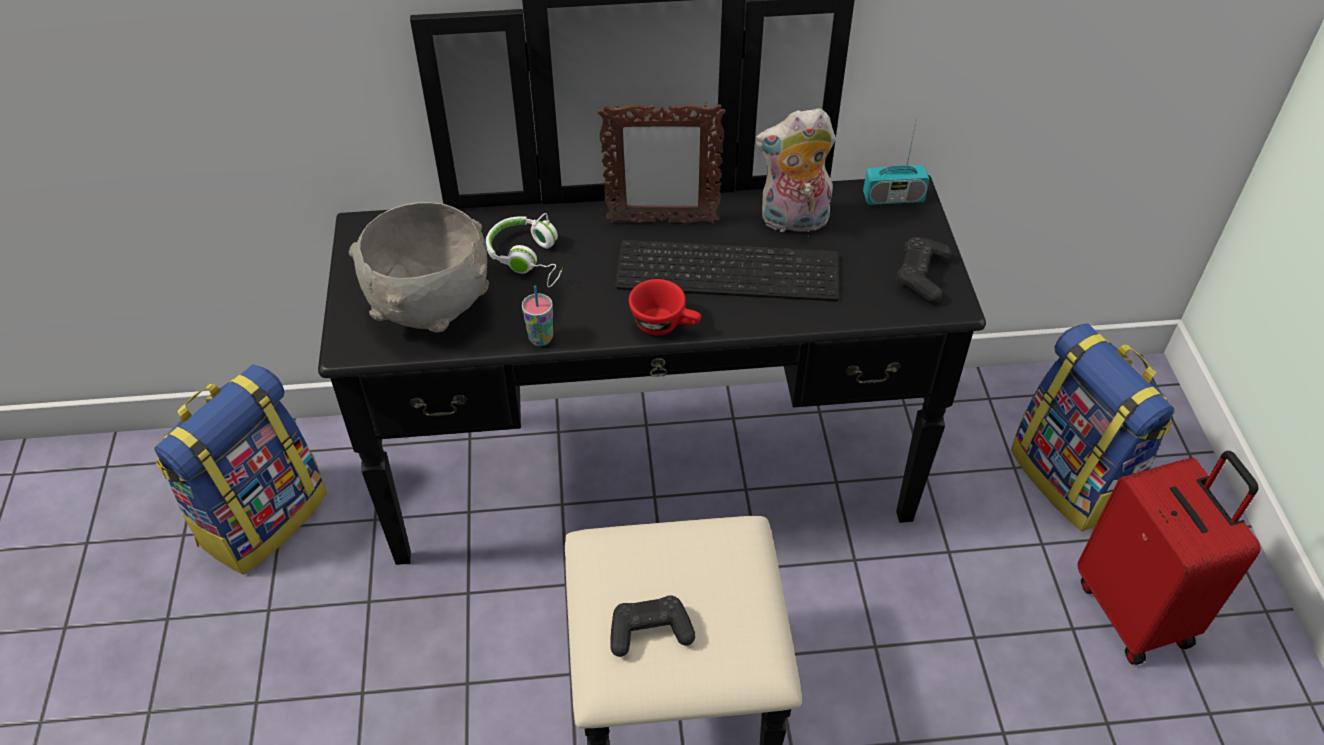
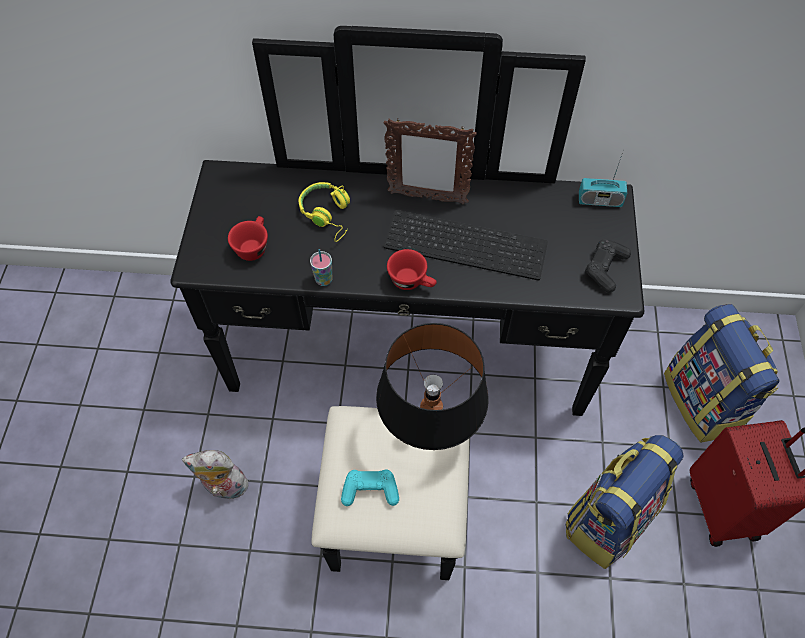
camera: 10 degrees right, 10 degrees up
(262, 517) = (149, 343): backpack -> backpack (608, 518)
(431, 310) = (253, 246): grey bowl -> red cup
(529, 258) = (328, 215): white headphones -> yellow headphones
(650, 631) = (370, 490): black game controller -> turquoise game controller
(717, 534) = (430, 426): none -> black table lamp
(793, 222) = (521, 210): plush toy -> plush toy (224, 488)

